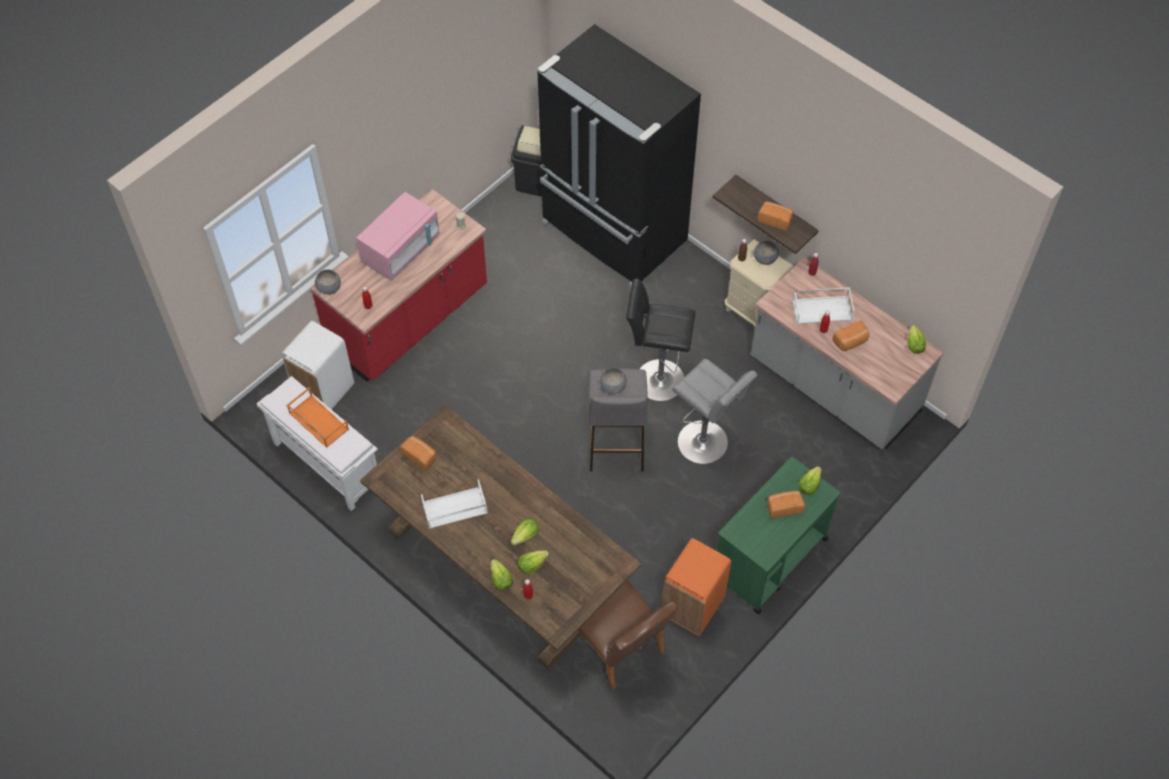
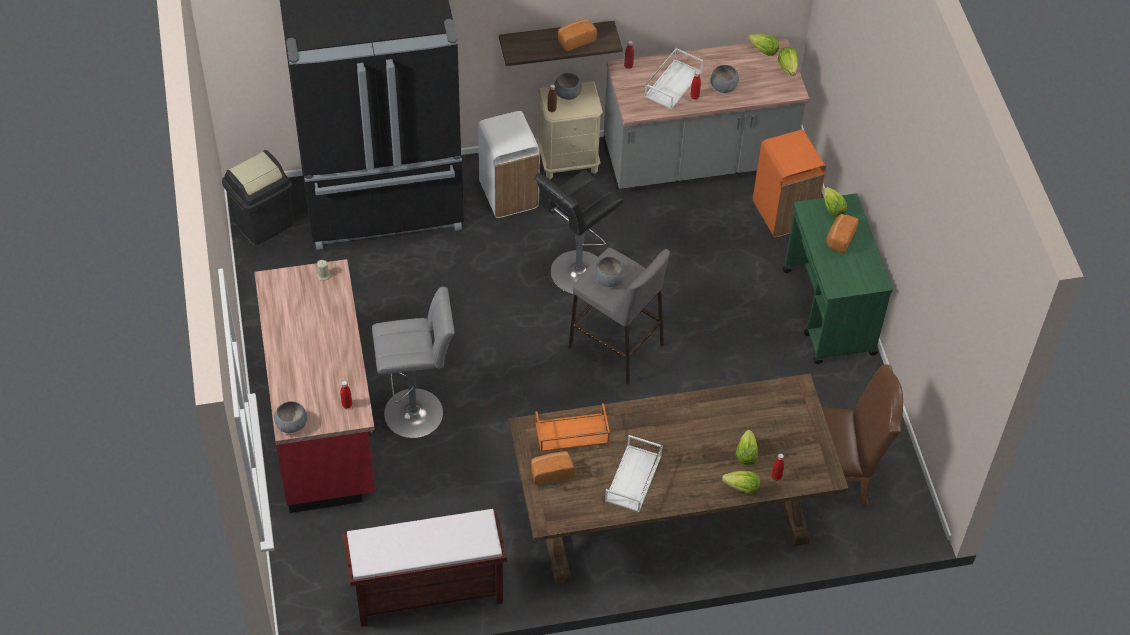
camera: 55 degrees left, 5 degrees down
(318, 421) = (425, 538): orange tray -> orange tray (571, 433)
(325, 391) = (339, 544): white trash can -> white trash can (509, 195)
(326, 463) = (427, 593): white bench -> brown bench
(401, 250) = (304, 339): pink microwave -> none
(525, 536) = (711, 441): lettuce -> lettuce (787, 67)
(693, 606) = (831, 395): orange trash can -> orange trash can (783, 214)
(705, 444) = (675, 283): grey stool -> grey stool (418, 412)
(850, 342) = (723, 87): bread -> grey bowl

